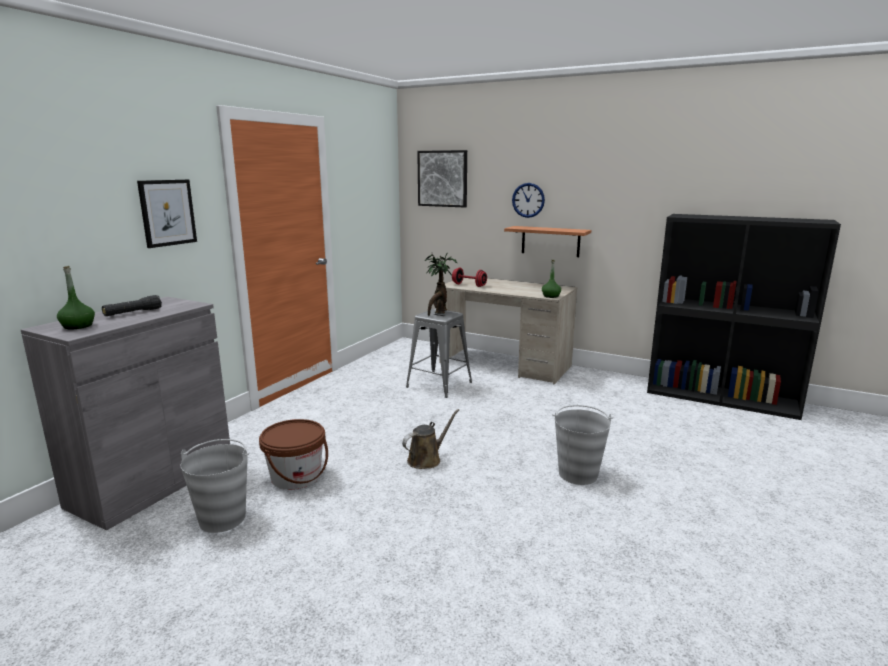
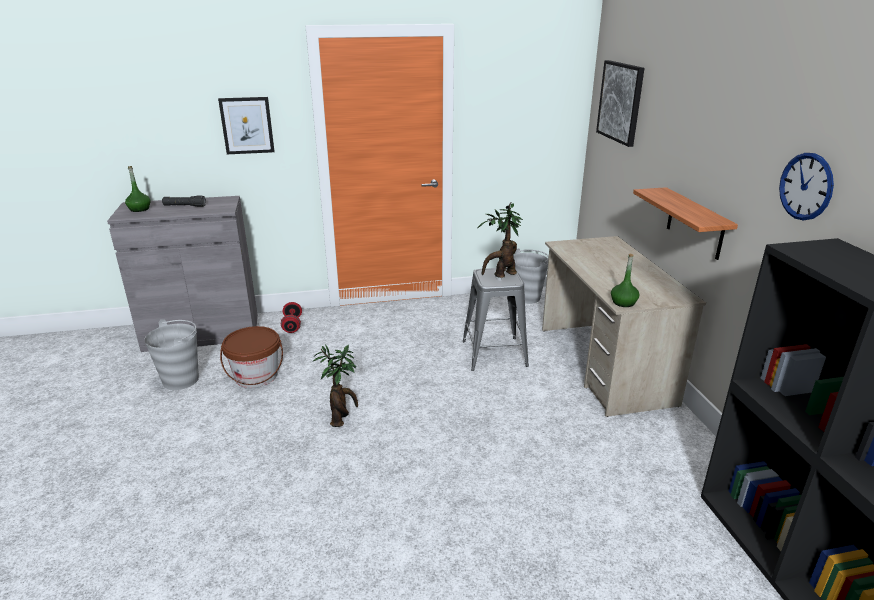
camera: 50 degrees right, 10 degrees up
(426, 459) = (342, 418): brown watering can -> potted plant
(469, 285) = (580, 251): red dumbbell -> red dumbbell (292, 325)
(528, 200) = (684, 155): wall clock -> wall clock (806, 186)
(578, 474) = (411, 519): grey bucket -> grey bucket (527, 297)

